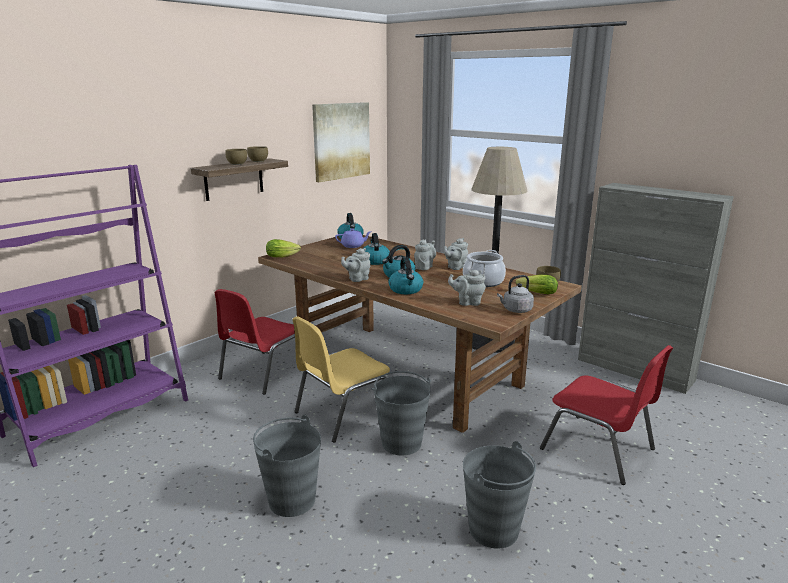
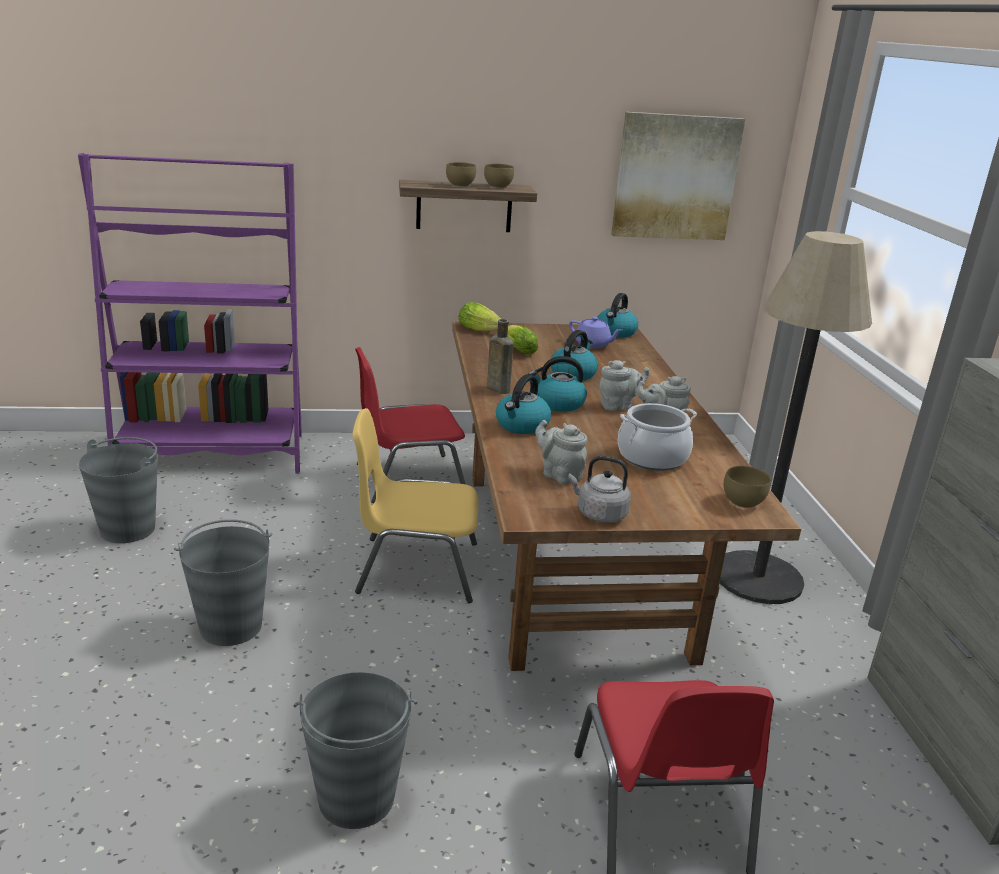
camera: 40 degrees right, 5 degrees up
(357, 279) = (497, 389): grey teapot -> brown bottle
(401, 443) = (422, 637): grey bucket -> grey bucket (128, 529)
(535, 293) = (689, 505): lettuce -> lettuce (518, 349)

